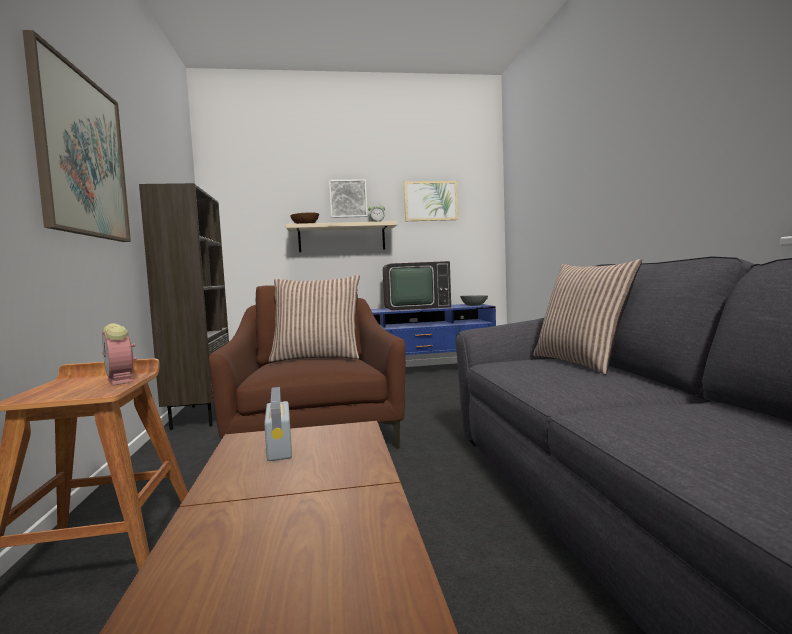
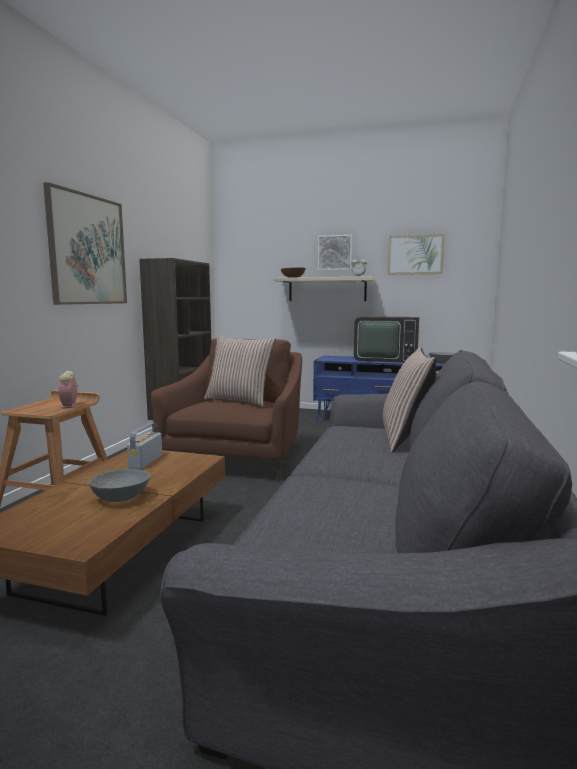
camera: 25 degrees right, 5 degrees up
(329, 504) = (121, 497): none -> grey bowl

